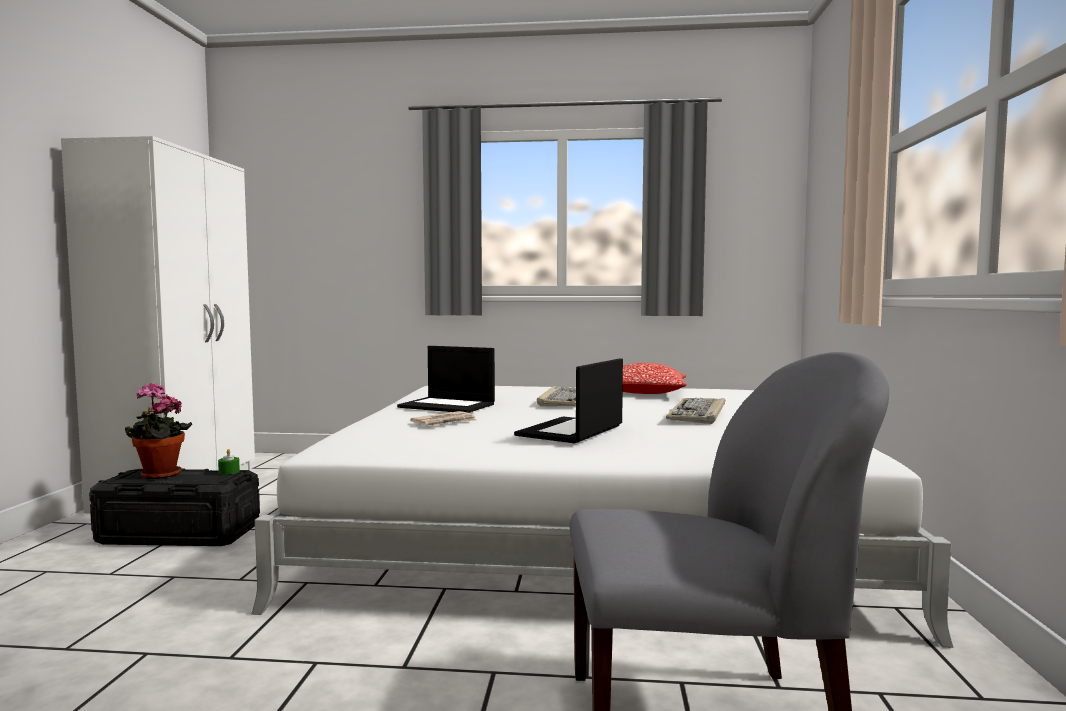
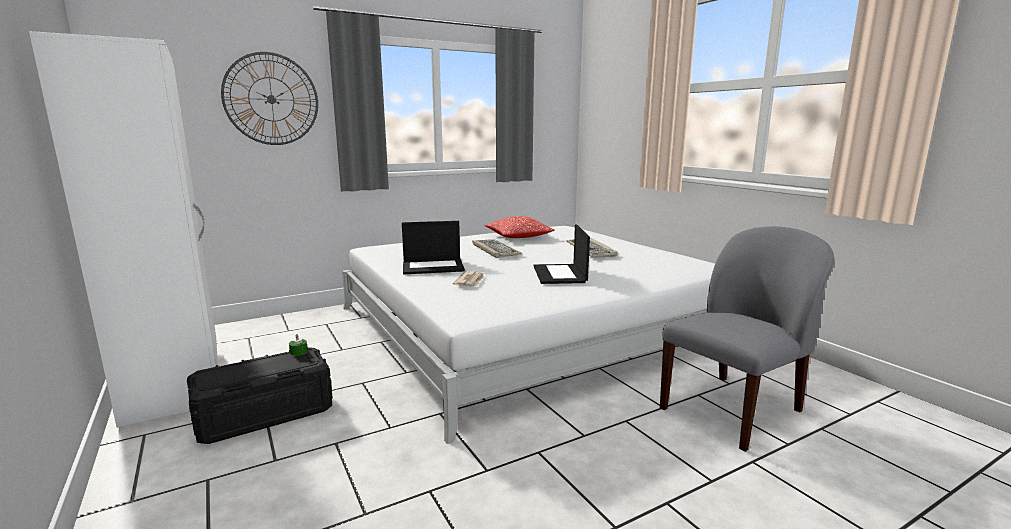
camera: 35 degrees left, 10 degrees up
(158, 476) = (239, 371): potted plant -> none
(367, 211) = (271, 99): none -> wall clock

